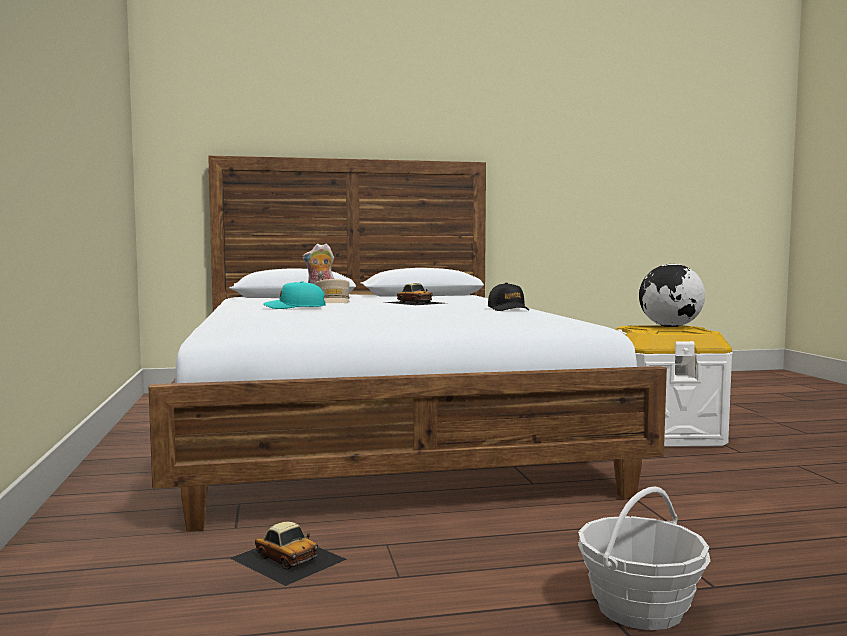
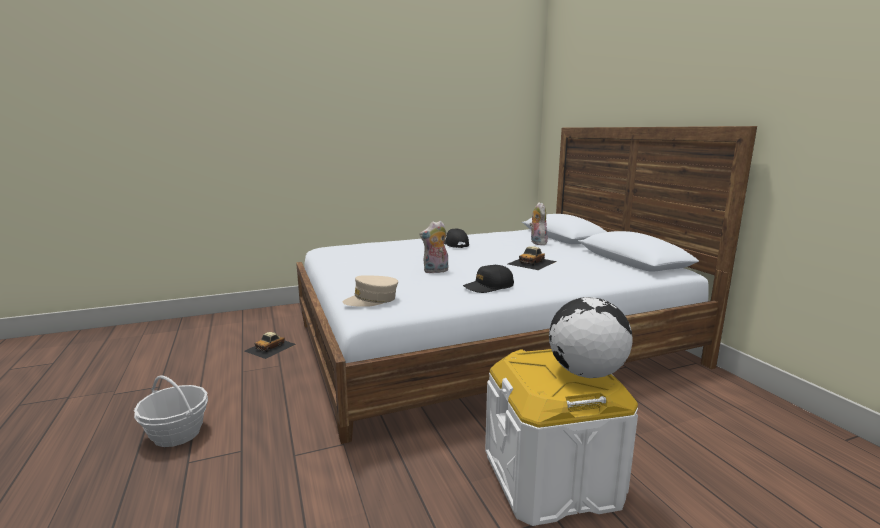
camera: 80 degrees right, 10 degrees up
(295, 307) = (455, 244): turquoise cap -> black cap
(332, 302) = (506, 246): beige cap -> beige cap (372, 300)
(431, 315) = (435, 271): none -> plush toy

